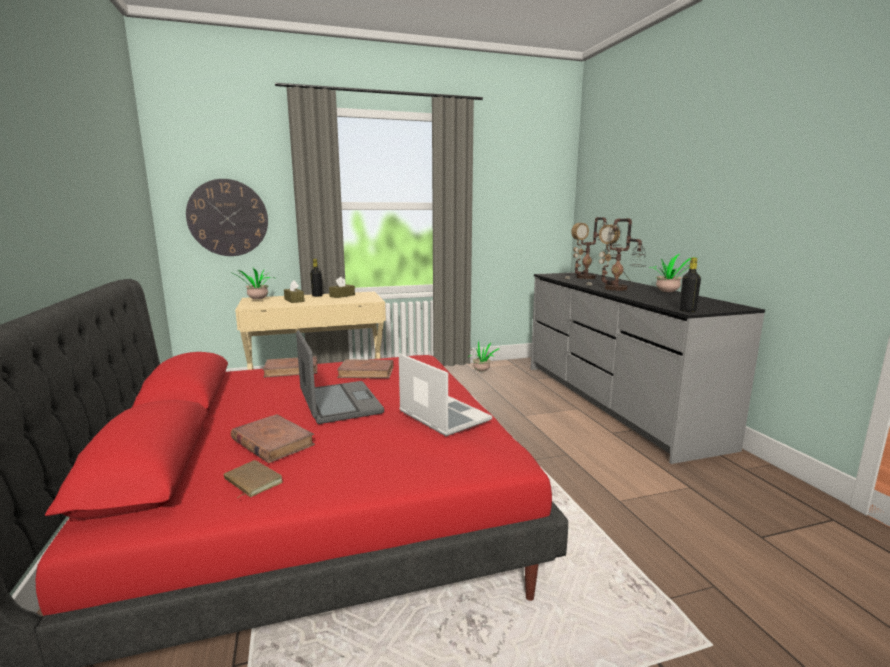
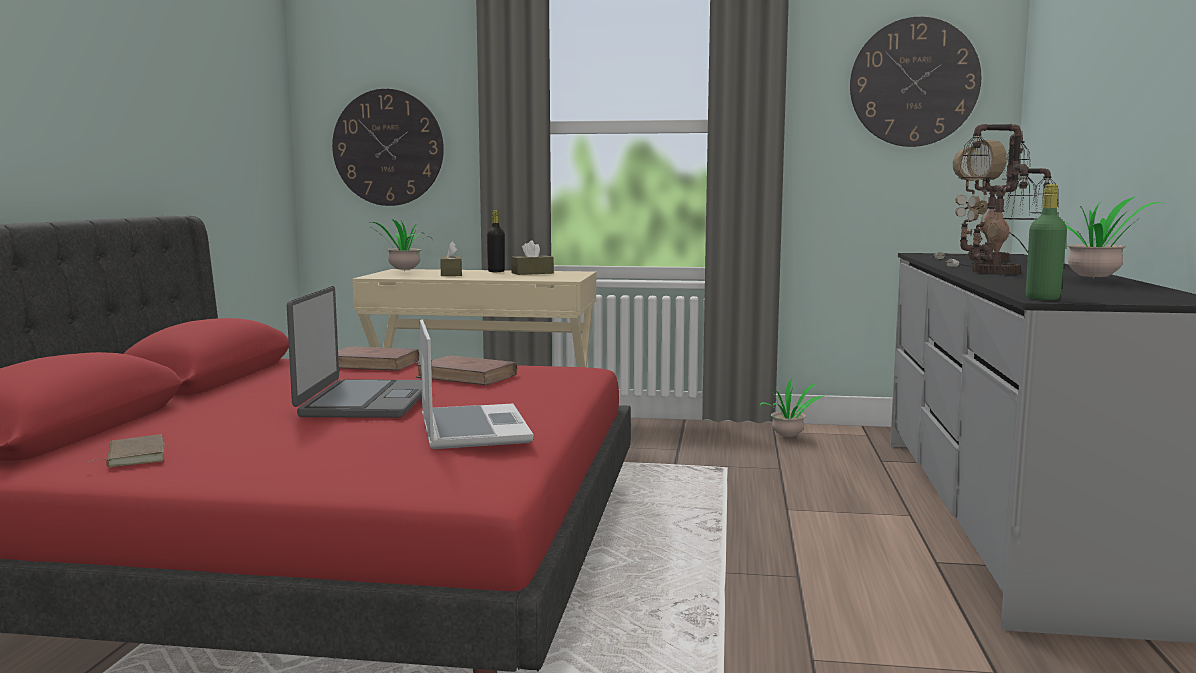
camera: 25 degrees right, 5 degrees down
(272, 442) = (218, 426): brown book -> none
(529, 185) = (914, 82): none -> wall clock
(687, 310) = (1042, 298): black bottle -> green bottle

